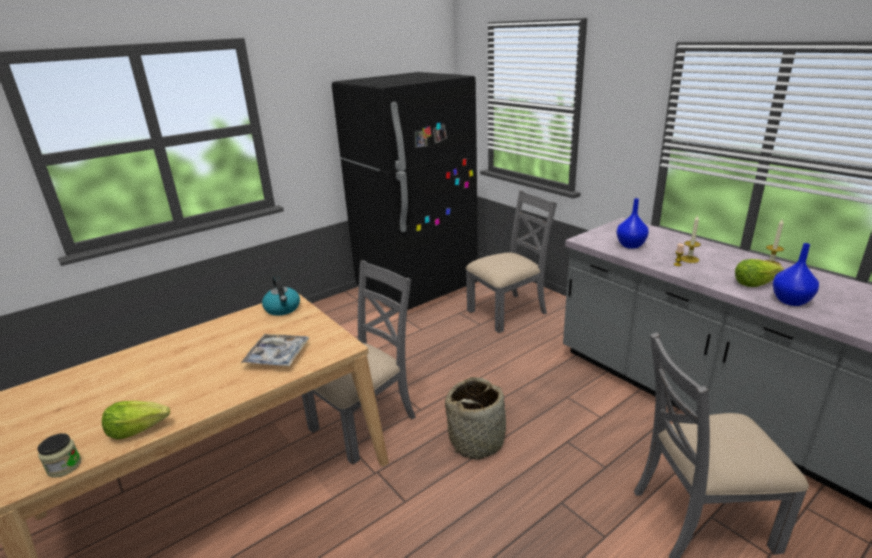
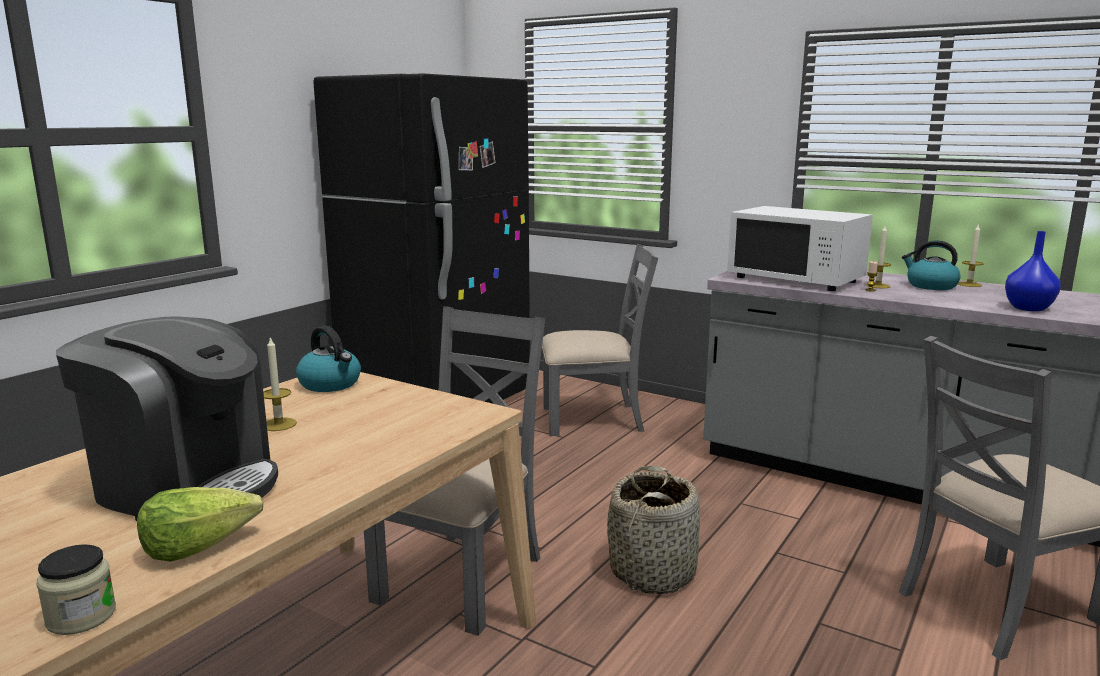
camera: 20 degrees left, 10 degrees down
(162, 381) = (186, 484): none -> coffee machine
(234, 340) = (279, 424): none -> candle
(277, 356) = (378, 433): tray -> none
(508, 312) = (593, 419): grey chair -> grey chair turned 45 degrees clockwise
(631, 245) = (796, 279): blue vase -> white microwave
(734, 263) = (930, 286): none -> kettle
(754, 283) = (972, 298): lettuce -> none

